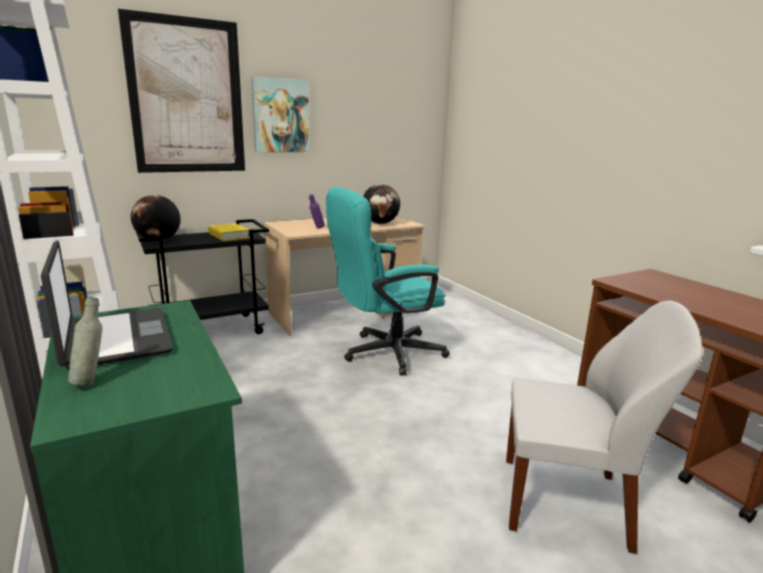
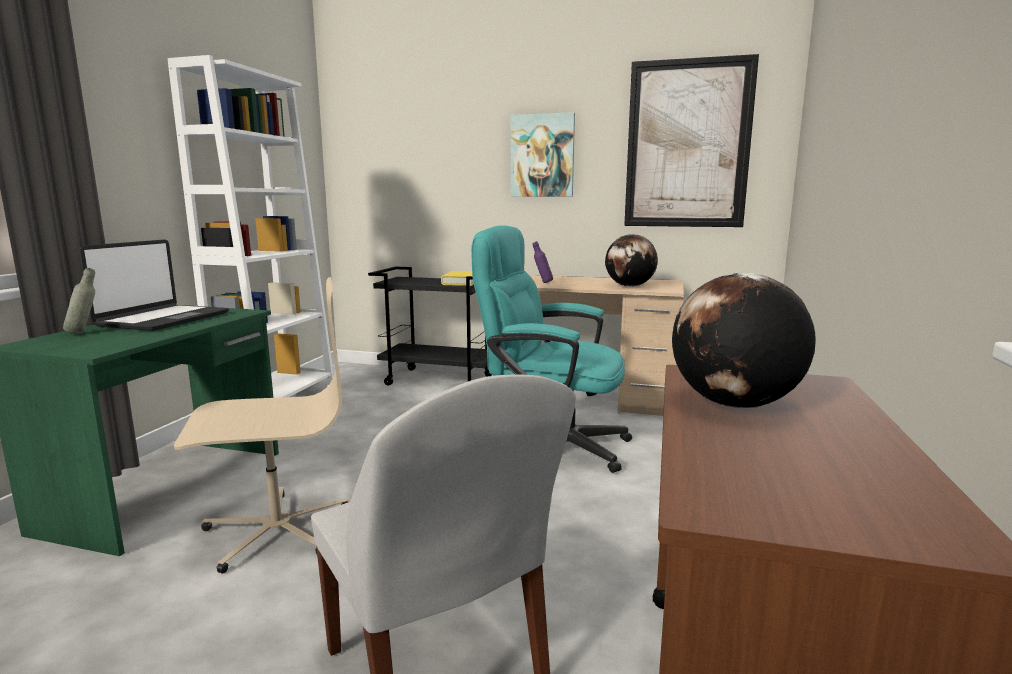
camera: 45 degrees right, 5 degrees down
(158, 241) = (399, 279): globe -> globe (734, 404)
(187, 97) = (449, 142): picture -> picture (687, 145)
(330, 494) = (276, 530): none -> beige office chair

